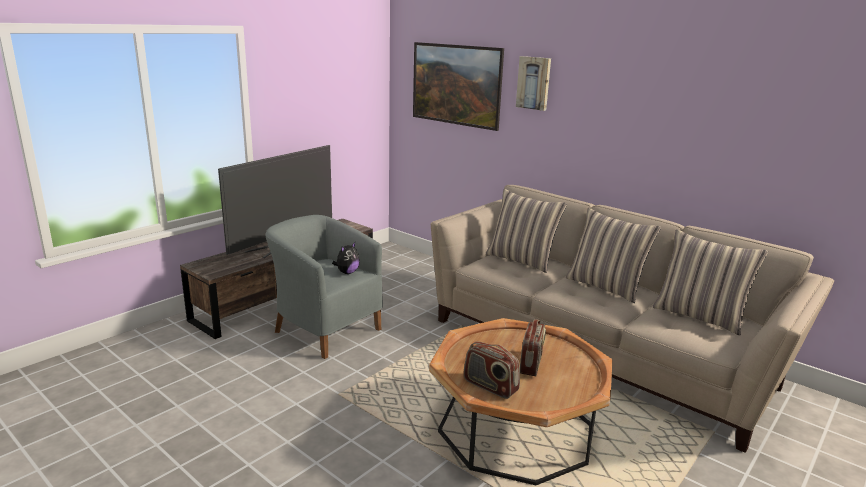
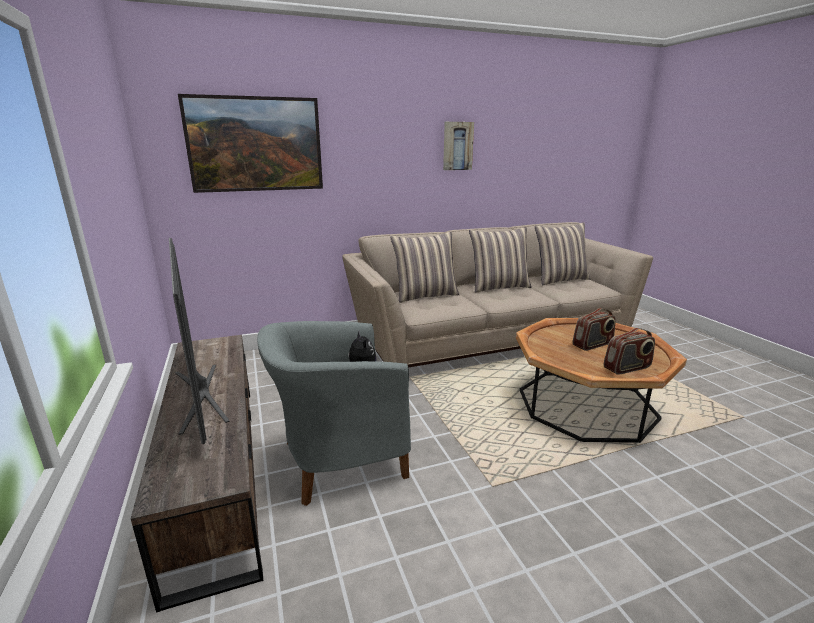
camera: 60 degrees left, 0 degrees up
(531, 364) = (592, 345): radio -> radio turned 105 degrees clockwise
(534, 83) = (357, 133): picture -> picture (457, 146)

